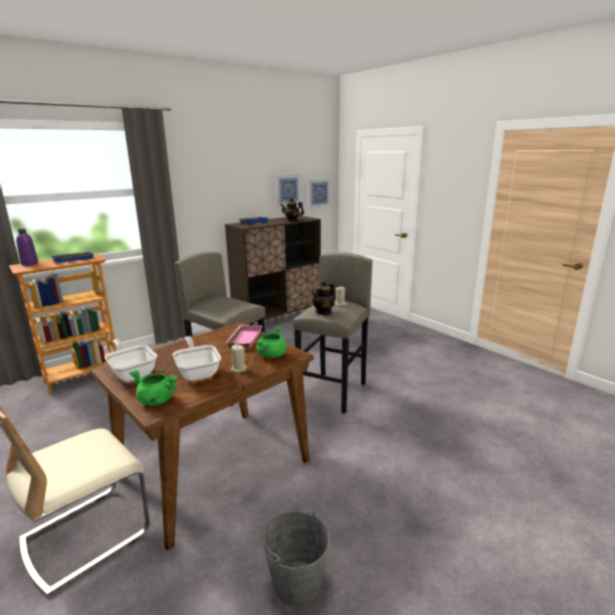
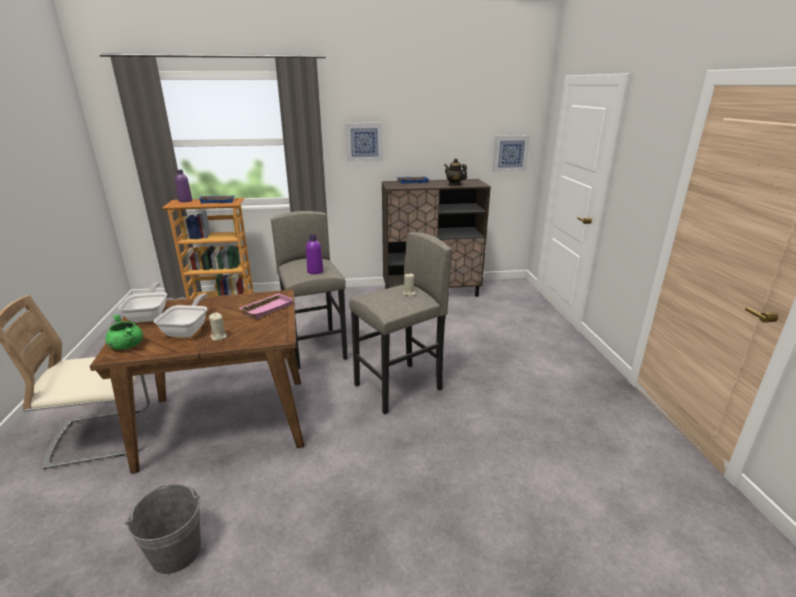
camera: 30 degrees right, 5 degrees up
(237, 305) = (315, 271): none -> purple bottle
(271, 355) = (262, 332): green cooking pot -> none
(287, 189) = (466, 147): picture -> picture (364, 142)
(323, 312) = (378, 298): teapot -> none

